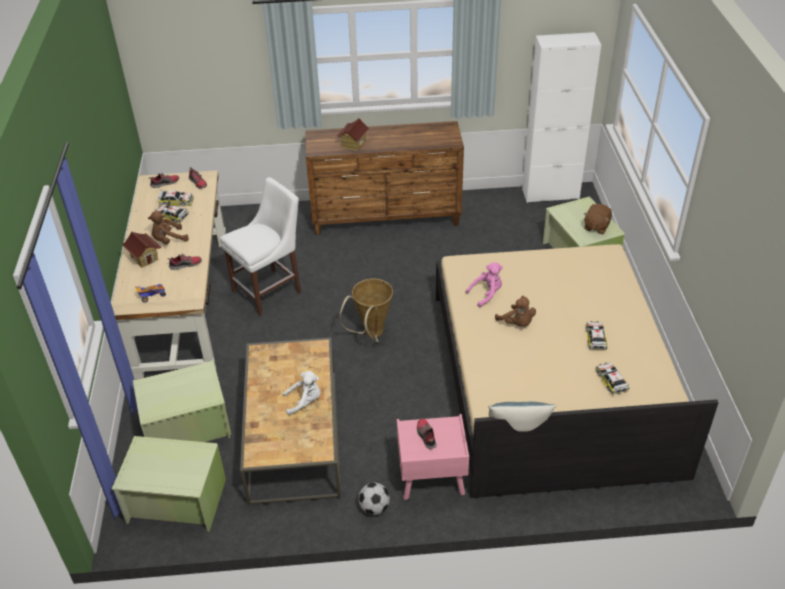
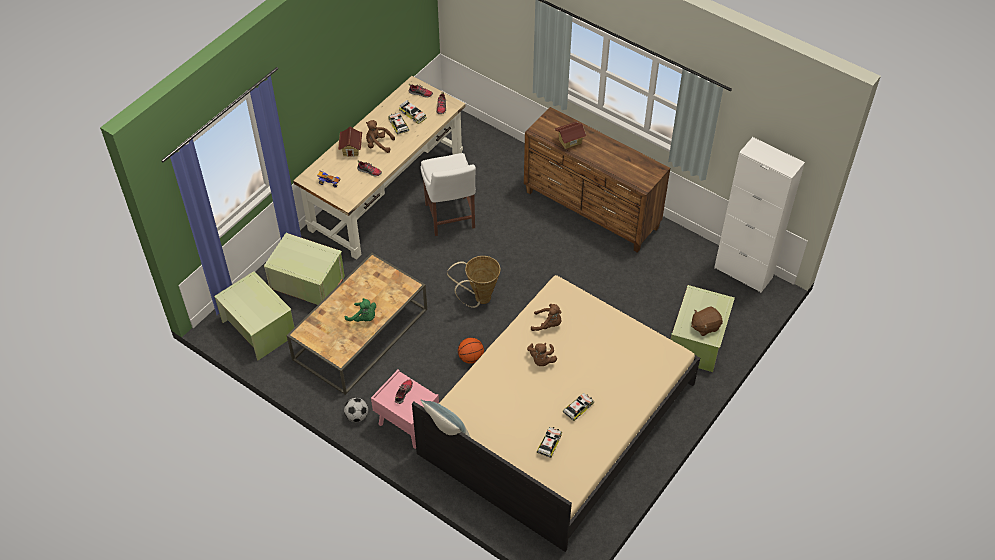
camera: 40 degrees right, 10 degrees up
(270, 290) = (450, 218): white chair -> white chair turned 75 degrees clockwise
(305, 402) = (363, 318): white plush toy -> green plush toy
(420, 384) = (470, 358): none -> basketball
(486, 294) = (548, 324): pink plush toy -> brown plush toy

